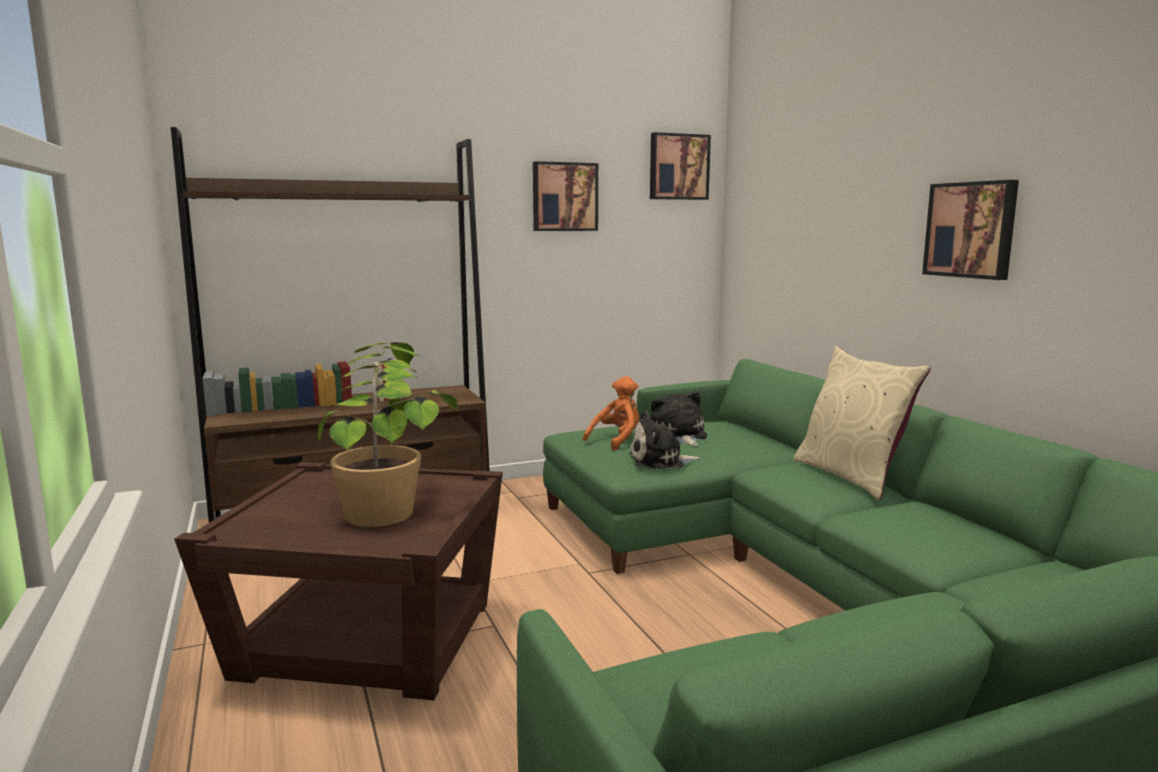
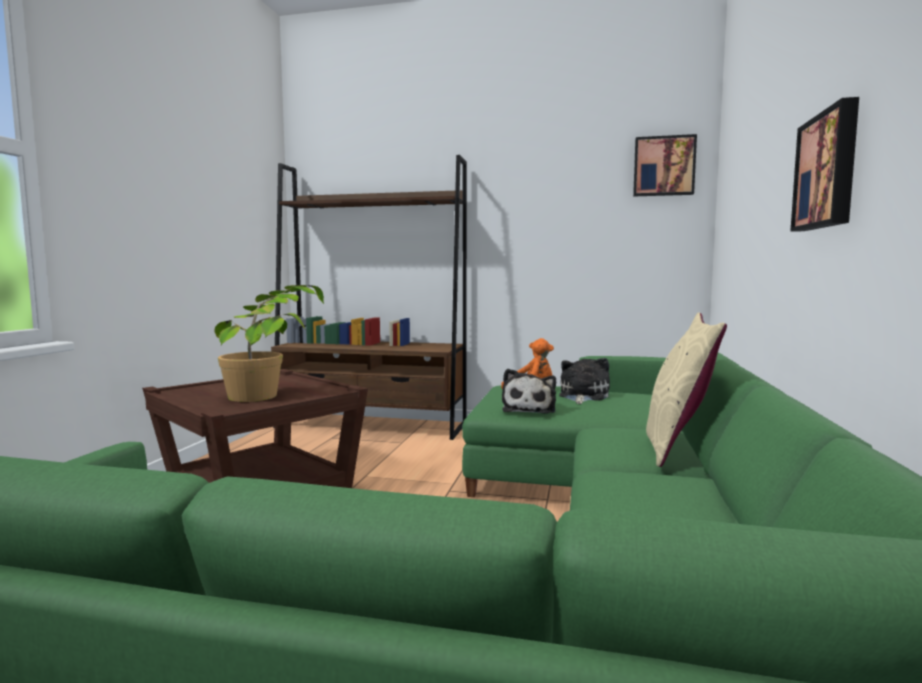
camera: 35 degrees right, 5 degrees down
(564, 197) = (551, 198): picture -> none
(660, 461) = (529, 409): plush toy -> plush toy turned 105 degrees counterclockwise

